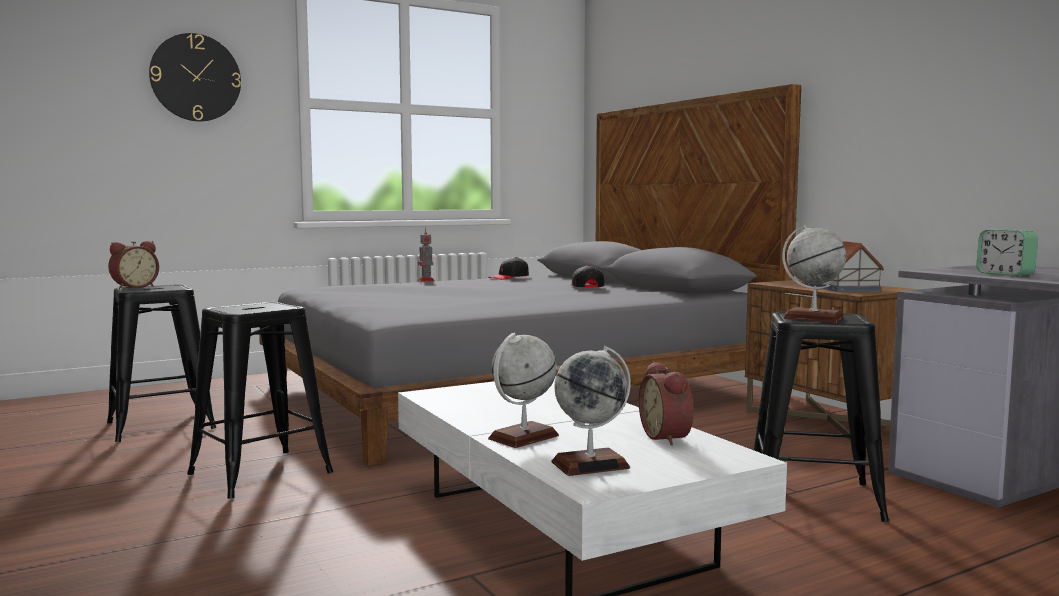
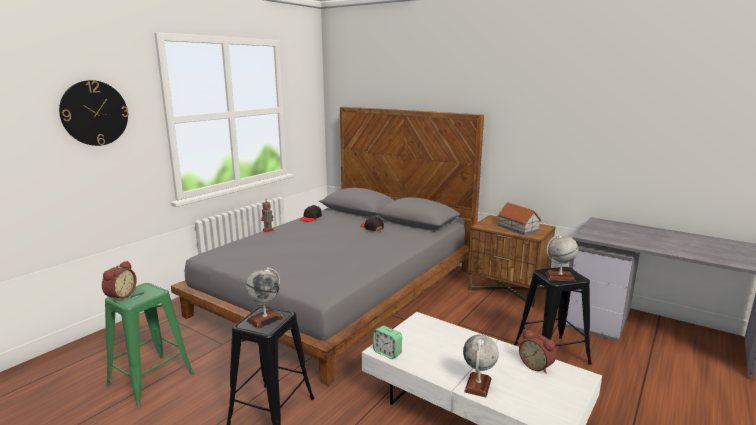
camera: 25 degrees left, 10 degrees up
(160, 426) = (150, 380): black stool -> green stool
(590, 465) = (534, 403): globe -> globe (265, 319)
(1005, 274) = (619, 238): alarm clock -> alarm clock (387, 353)

